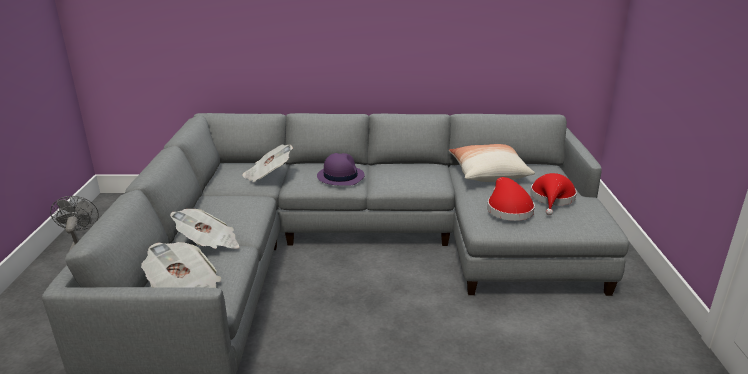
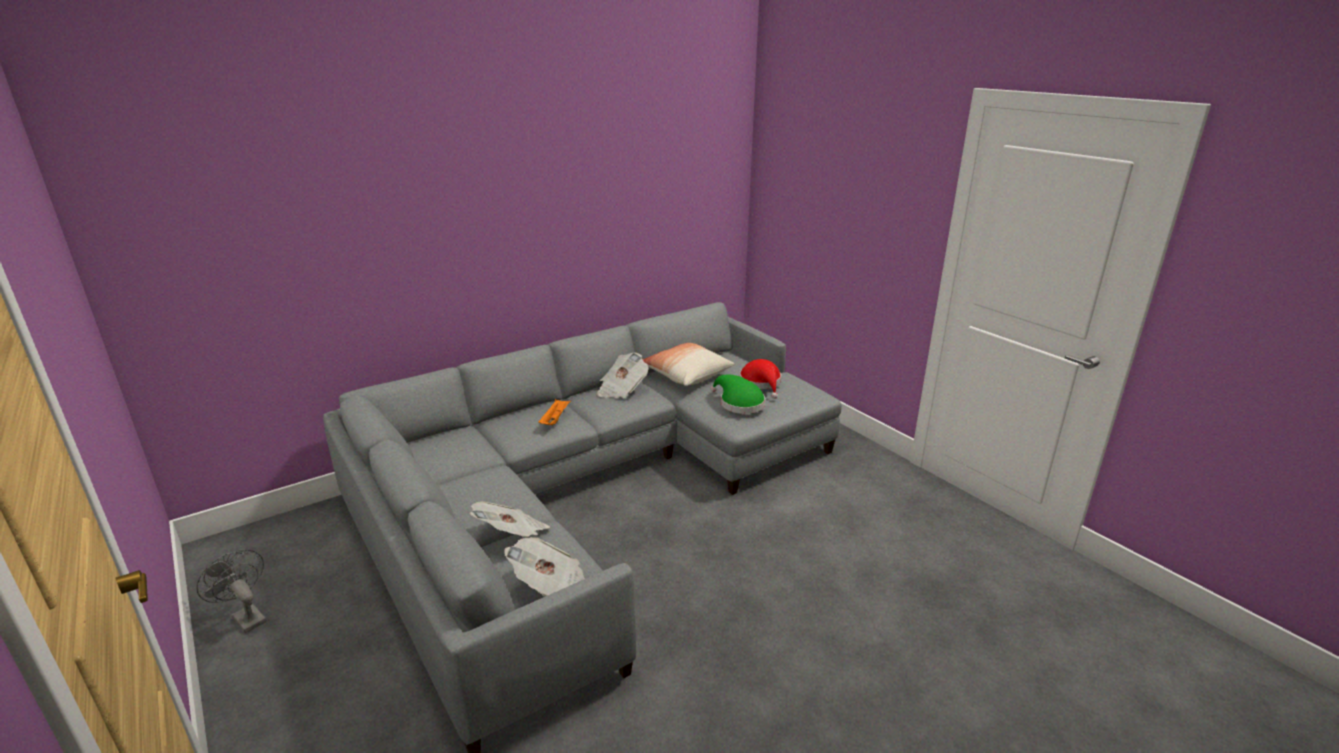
camera: 35 degrees left, 0 degrees up
(268, 175) = (476, 442): newspaper -> newspaper (621, 389)
(340, 176) = (555, 419): purple hat -> orange tray
(508, 209) = (739, 403): red hat -> green hat

